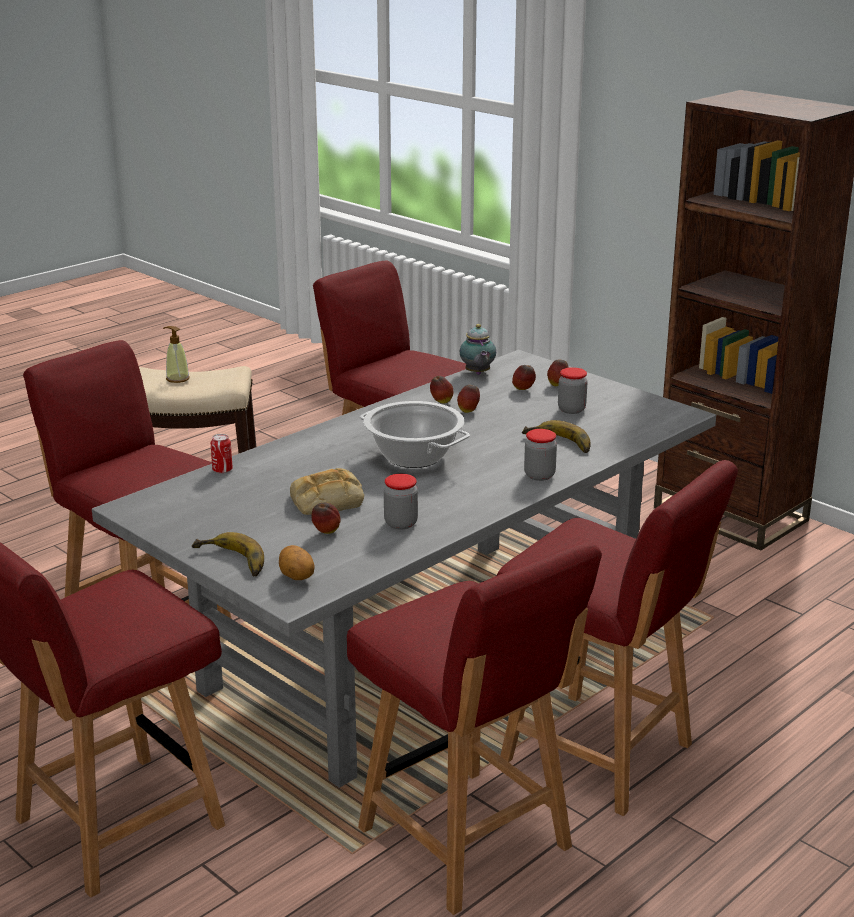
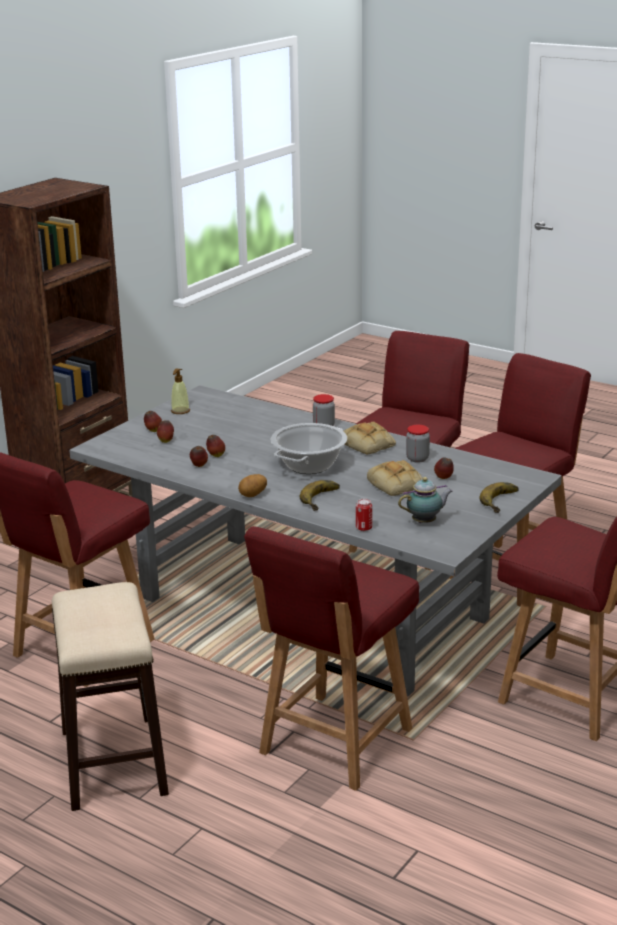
camera: 100 degrees left, 0 degrees up
(177, 379) = (97, 624): soap dispenser -> soap dispenser (180, 411)
(296, 578) = (509, 479): potato -> potato (253, 495)
(464, 497) = (369, 444): none -> bread
(477, 373) = (132, 459): teapot -> teapot (425, 522)
(558, 444) = (268, 424): banana -> banana (324, 499)
(571, 409) = (203, 424): jar -> none

